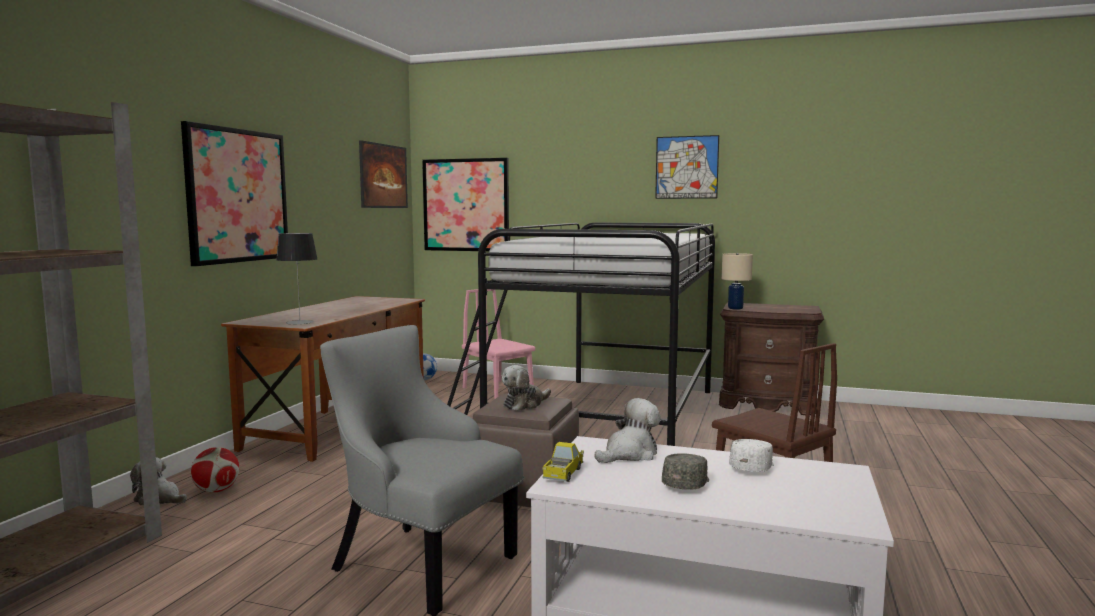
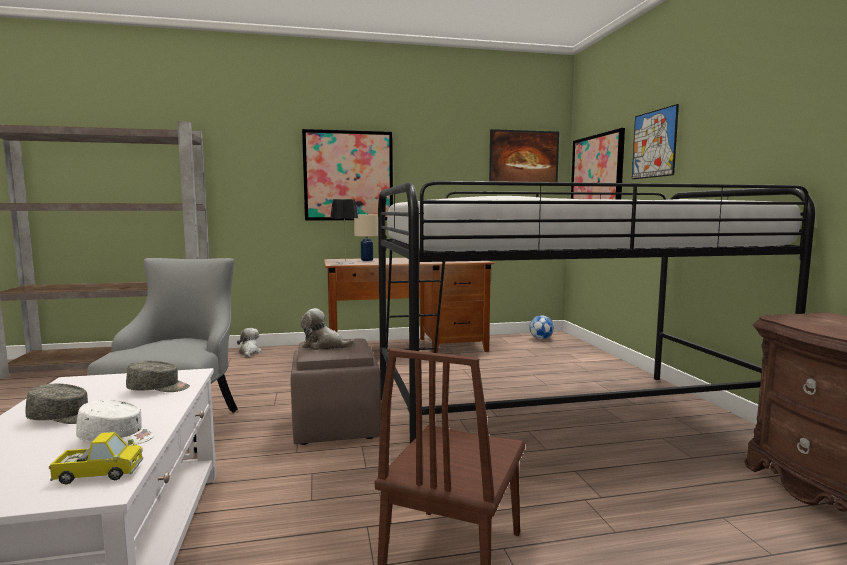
camera: 60 degrees right, 0 degrees up
(216, 490) = (269, 357): football -> none
(498, 389) = (566, 361): pink chair -> none
(563, 474) = (101, 379): toy truck -> toy truck (99, 474)
(629, 454) = (158, 389): plush toy -> grey cap
(686, 167) = (789, 104): picture -> picture (654, 144)
(736, 308) = (782, 318): beige table lamp -> beige table lamp (367, 260)

